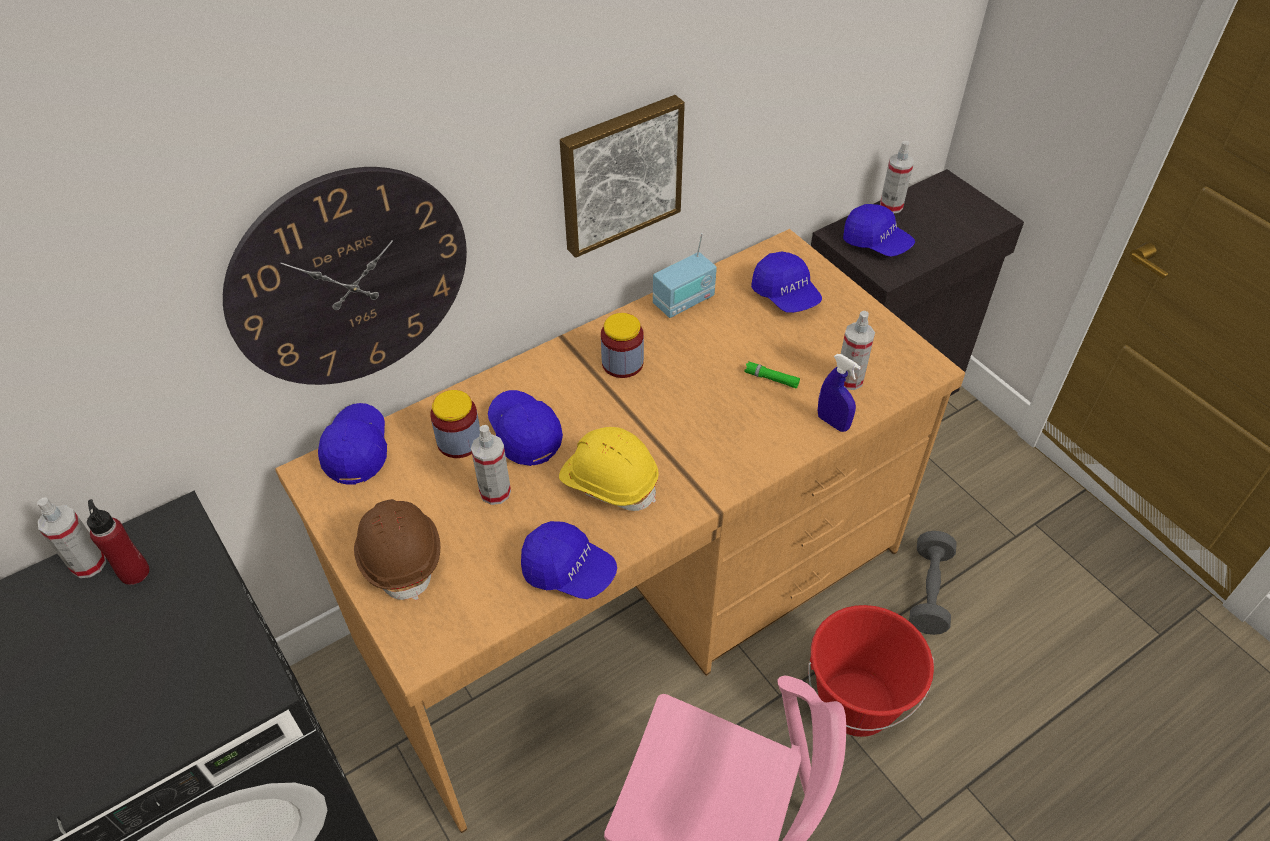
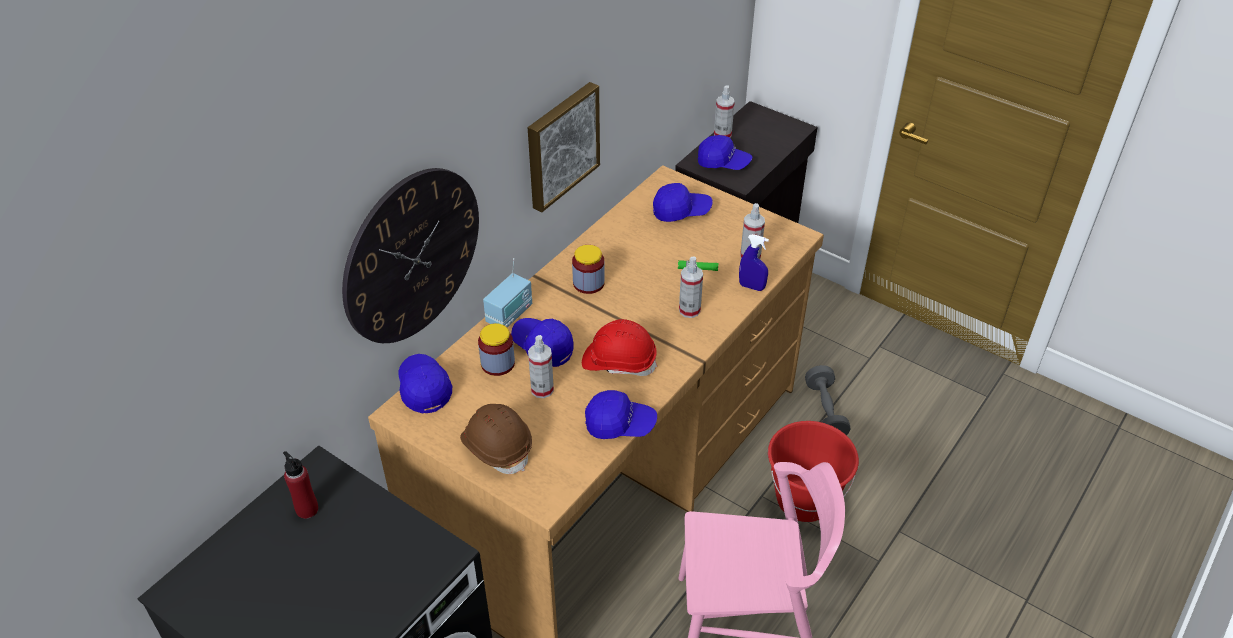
camera: 20 degrees left, 5 degrees down
(89, 564) = (267, 514): spray bottle -> spray bottle (689, 310)
(609, 481) = (619, 362): yellow hard hat -> red hard hat
(684, 302) = (611, 232): radio -> radio (510, 315)
(785, 295) = (681, 211): blue cap -> blue cap turned 45 degrees counterclockwise

